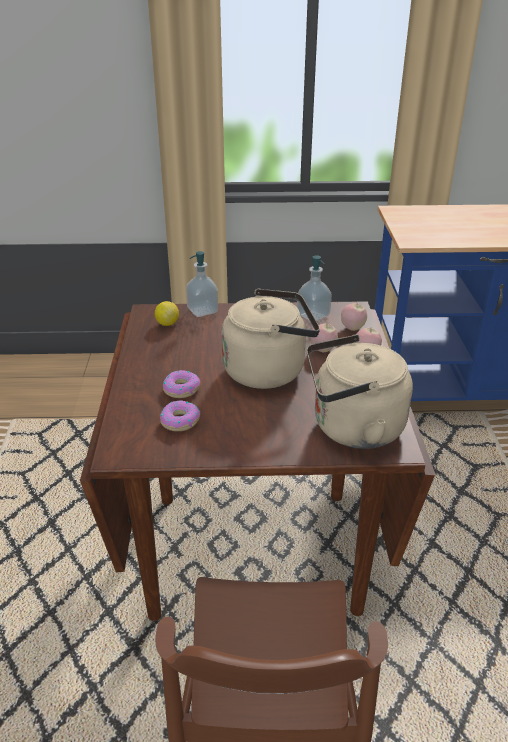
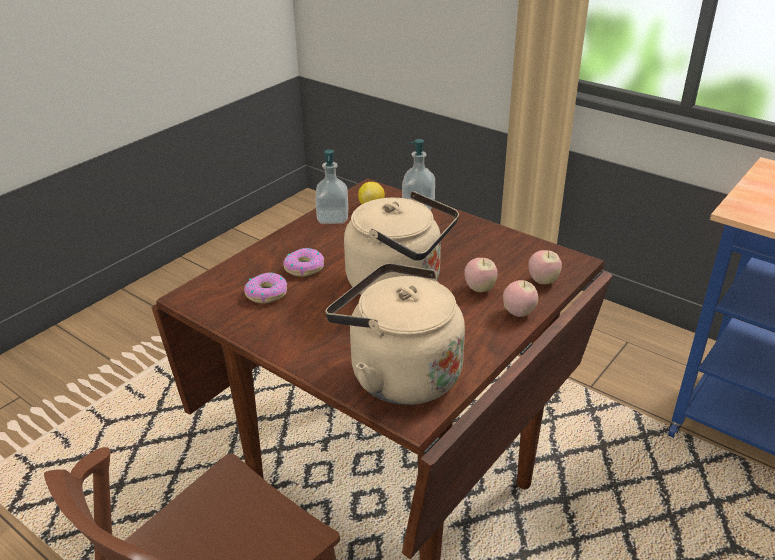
camera: 40 degrees right, 0 degrees up
(313, 315) = (519, 252): soap dispenser -> soap dispenser (333, 218)

